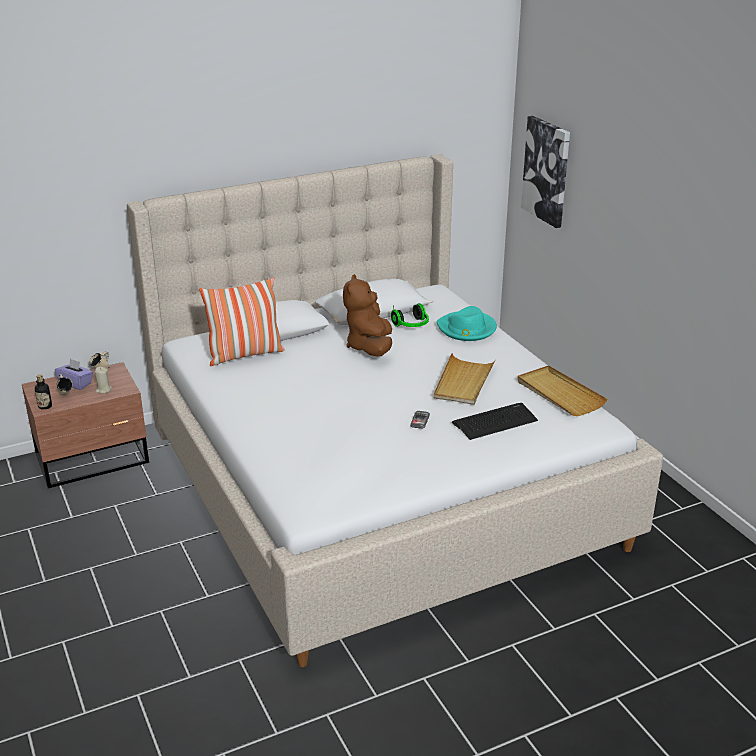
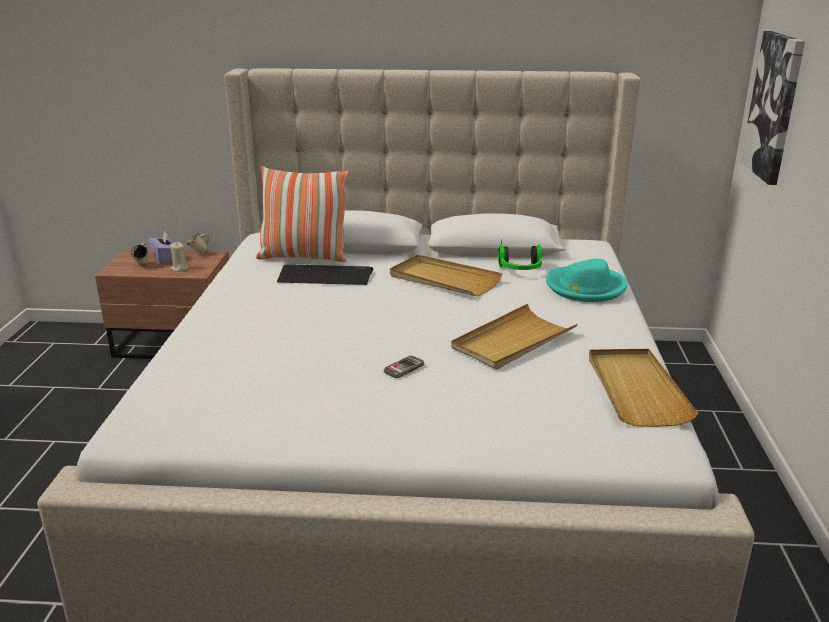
camera: 30 degrees right, 5 degrees down
(45, 406) = (115, 269): bottle -> none
(370, 347) = (444, 279): brown plush toy -> beige tray
(495, 422) = (501, 398): keyboard -> keyboard (325, 276)

